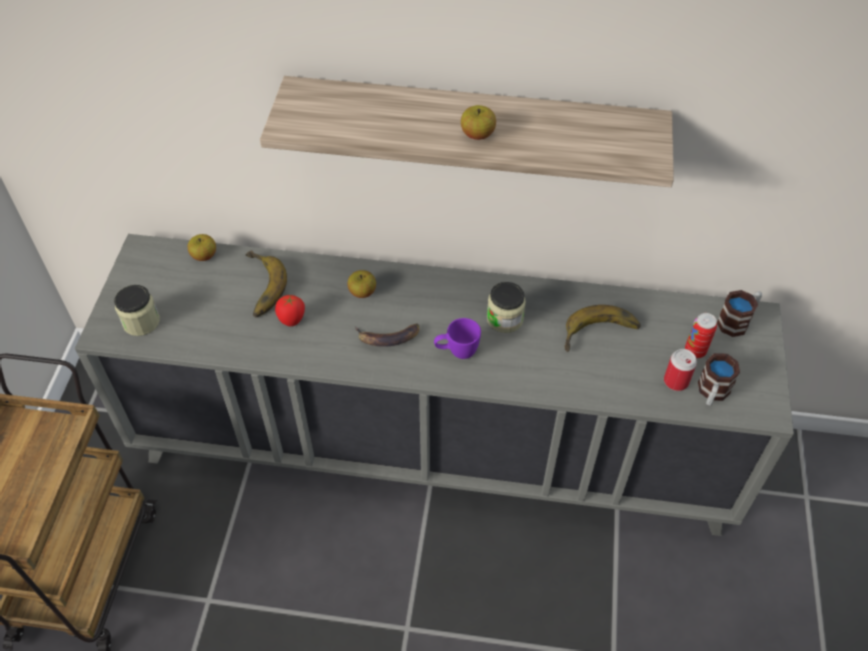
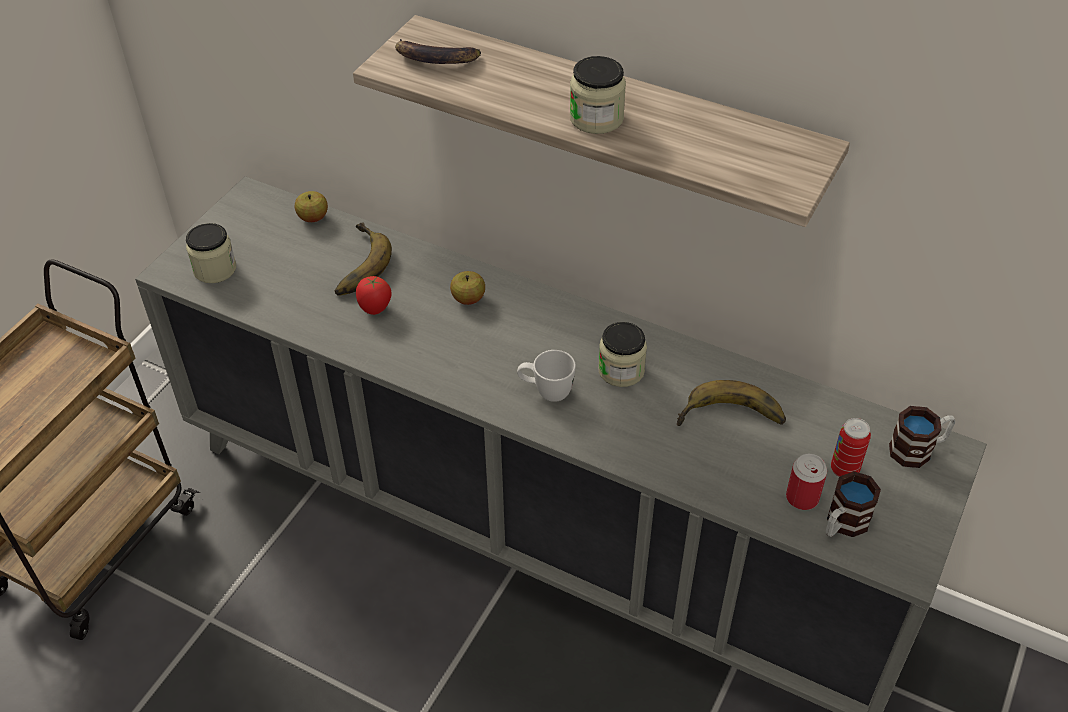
camera: 20 degrees right, 5 degrees down
(387, 338) = (473, 355): banana -> banana (434, 59)
(456, 352) = (546, 392): purple mug -> white mug
(477, 135) = (596, 118): apple -> jar

